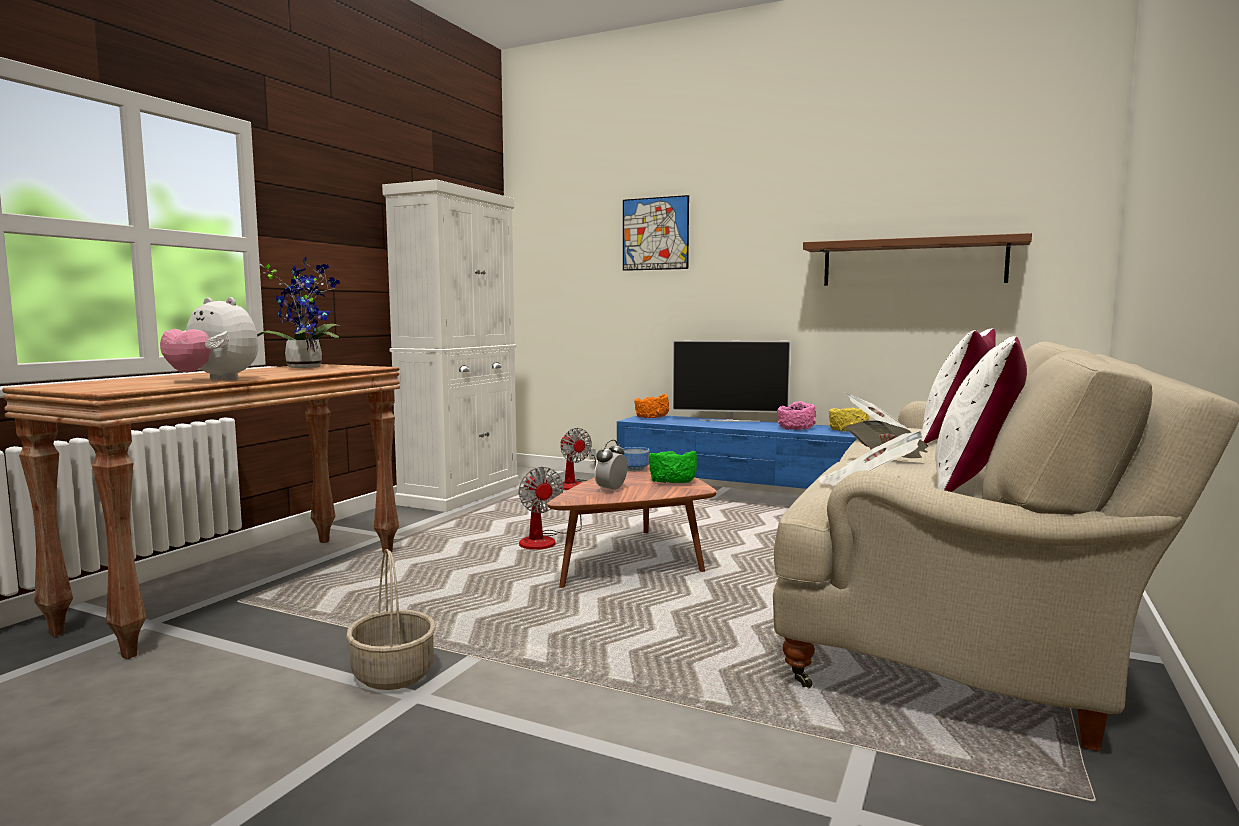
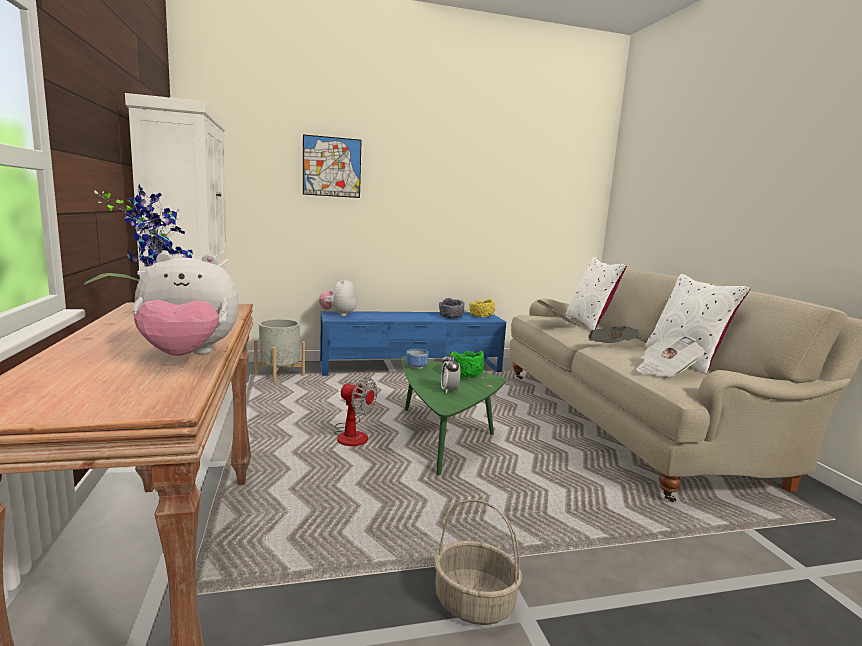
camera: 40 degrees left, 5 degrees up
(575, 485) = (279, 375): fan -> grey planter
(637, 562) = (443, 437): brown coffee table -> green coffee table
(651, 417) = (338, 314): orange bowl -> plush toy
(729, 420) = (396, 313): television -> none
(796, 428) = (451, 317): pink bowl -> grey bowl
(912, 262) = (511, 207): brown shelf -> none

